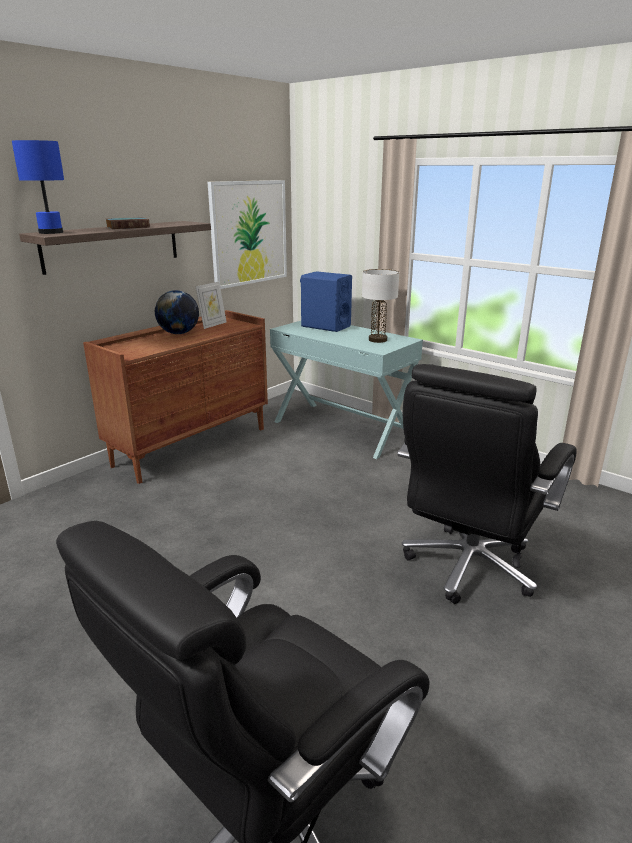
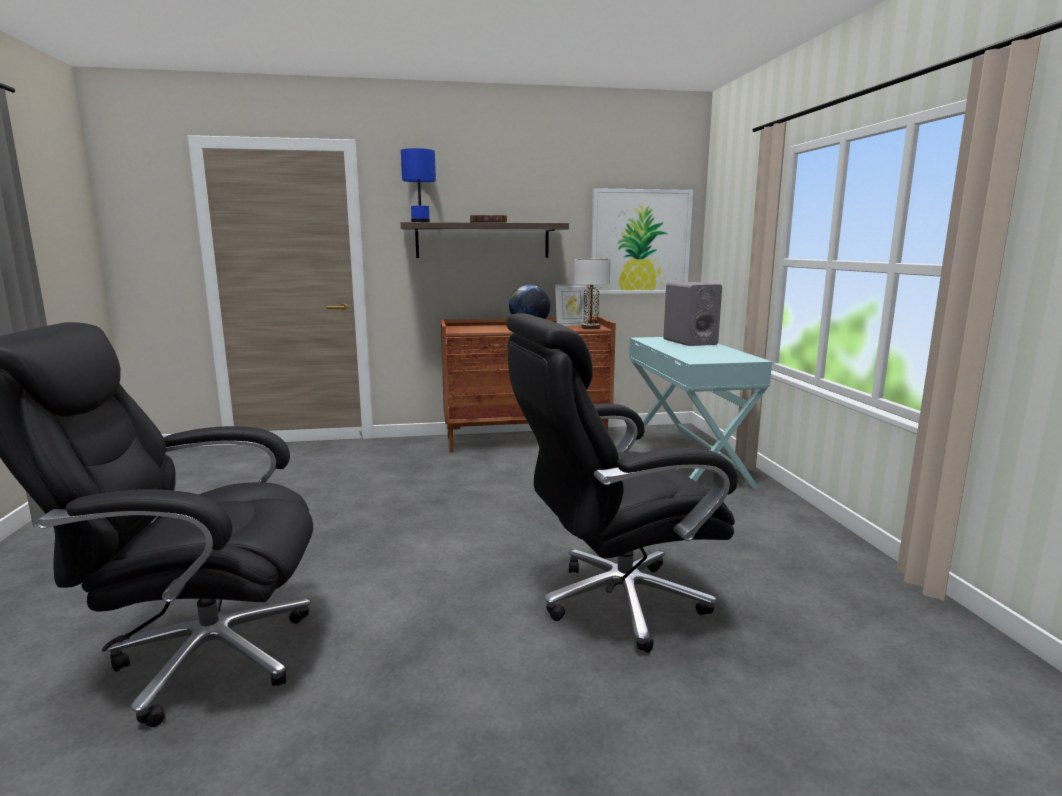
camera: 40 degrees right, 10 degrees down
(325, 326) = (689, 342): blue speaker -> grey speaker
(377, 340) = (716, 355): table lamp -> table lamp (590, 328)

